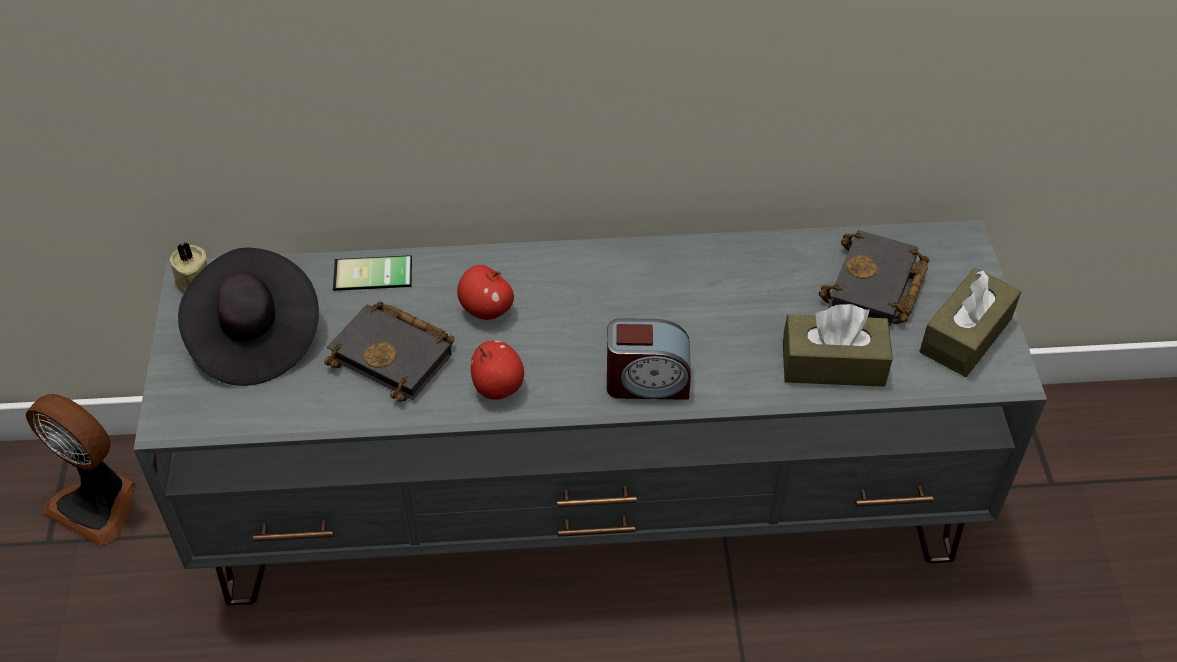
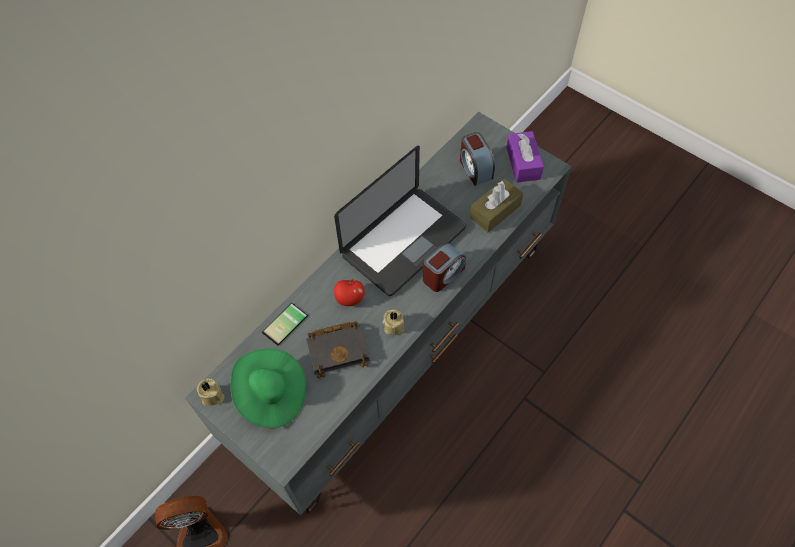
camera: 45 degrees left, 10 degrees up
(254, 338) = (271, 395): black hat -> green hat
(498, 387) = (393, 325): apple -> beige candle
(647, 300) = (404, 242): none -> laptop
(876, 287) = (475, 168): black book -> alarm clock
(965, 335) = (523, 163): brown tissue box -> purple tissue box

